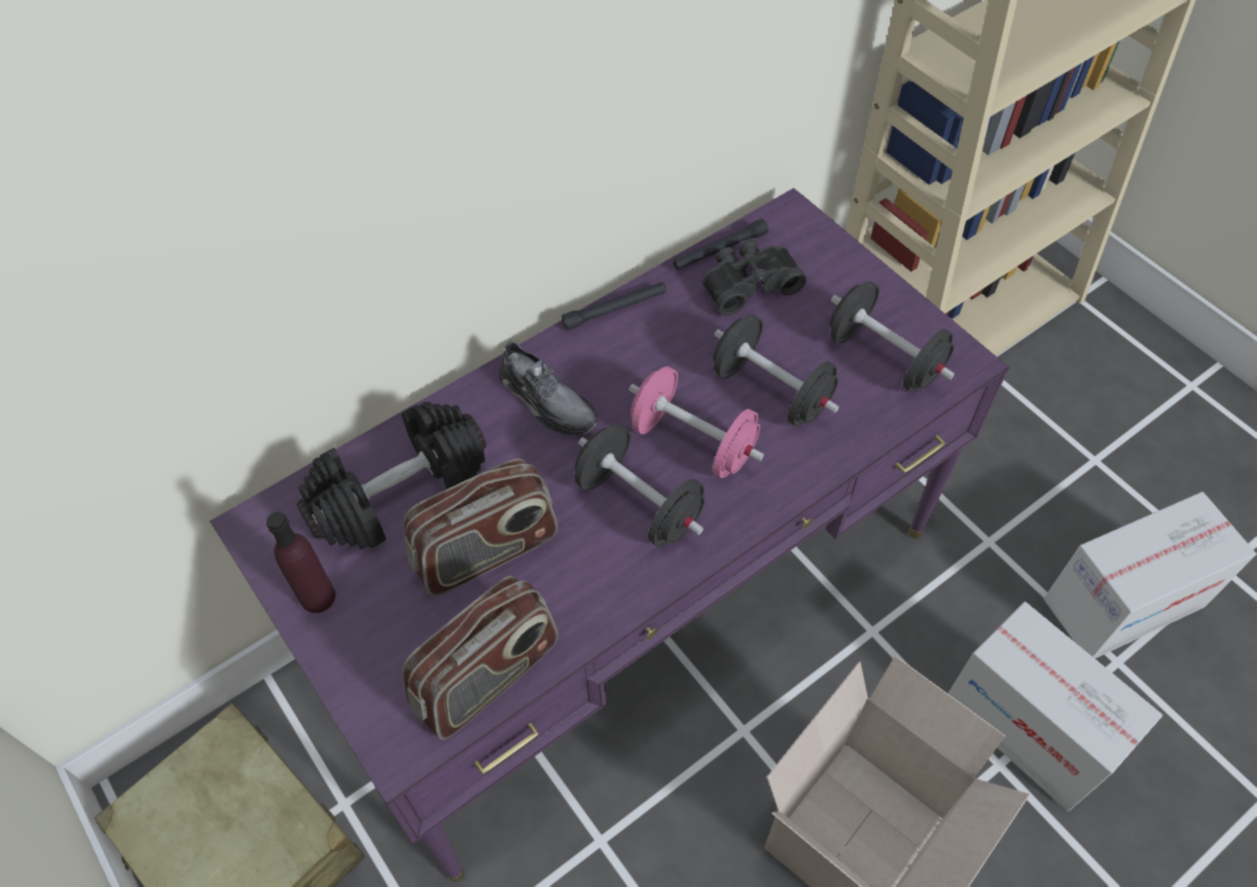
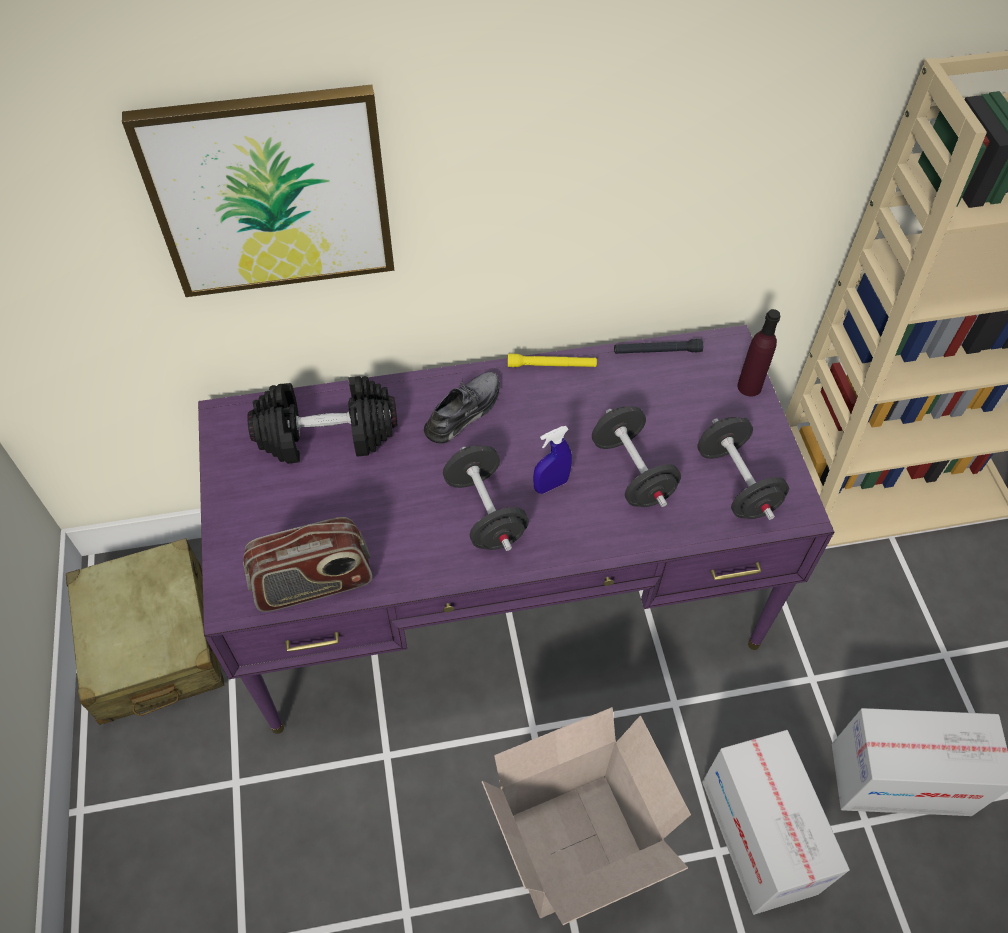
camera: 25 degrees right, 0 degrees up
(252, 205) = (271, 194): none -> picture
(317, 597) = (236, 481): purple bottle -> purple bottle (749, 386)
(486, 552) = (361, 500): radio -> none
(547, 400) = (464, 412): grey shoe -> grey shoe turned 120 degrees counterclockwise
(615, 310) = (552, 365): black flashlight -> yellow flashlight
(693, 442) = (551, 485): pink dumbbell -> blue spray bottle
(748, 283) = (664, 384): black binoculars -> none

